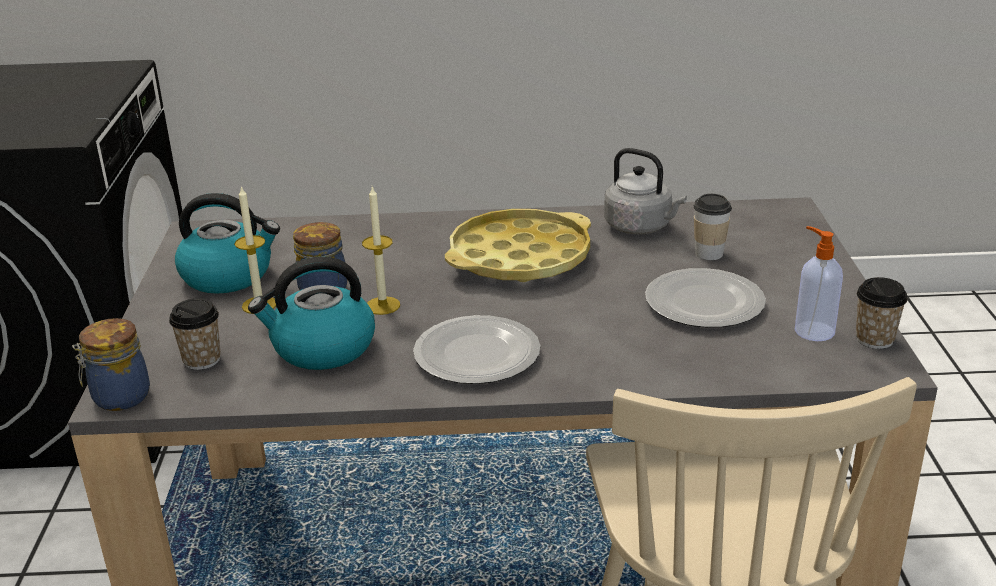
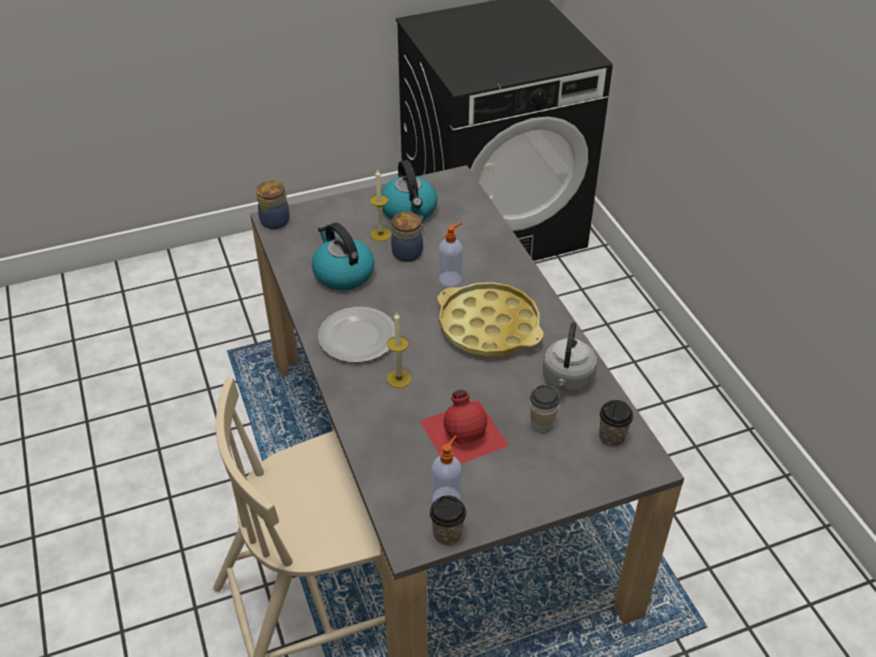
camera: 70 degrees right, 15 degrees up
(202, 360) = (316, 234): cup -> cup (612, 437)
(382, 305) = (399, 282): candle -> candle (399, 378)
(405, 267) = (451, 278): none -> soap dispenser
(702, 302) = (464, 431): plate -> red bottle

